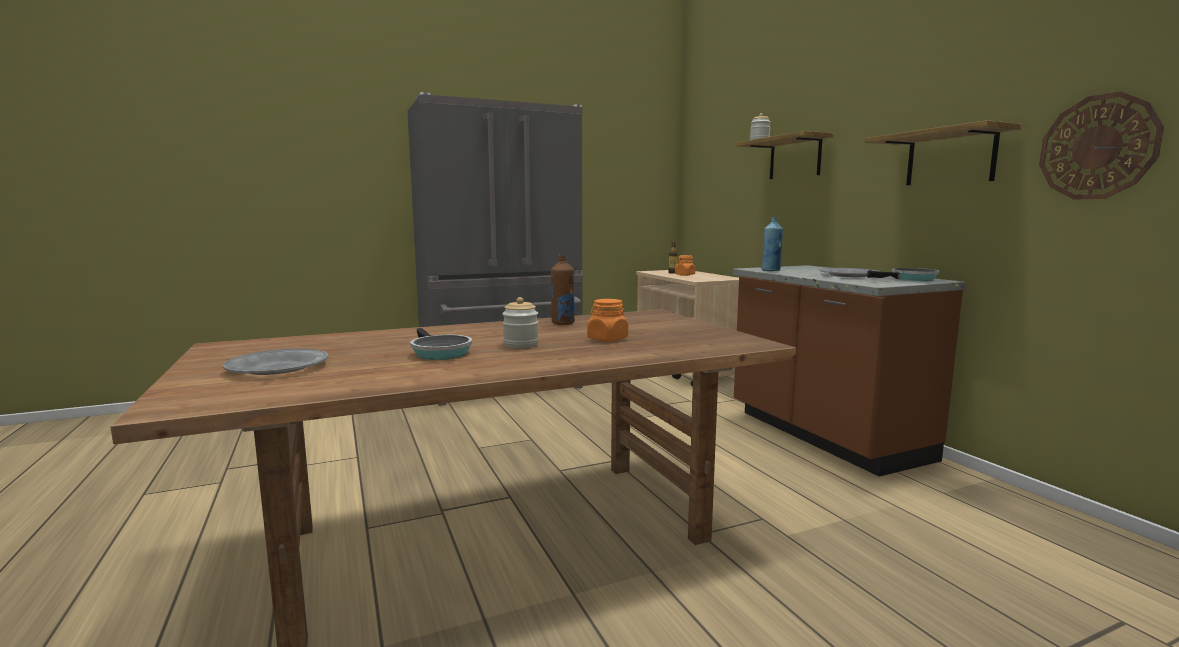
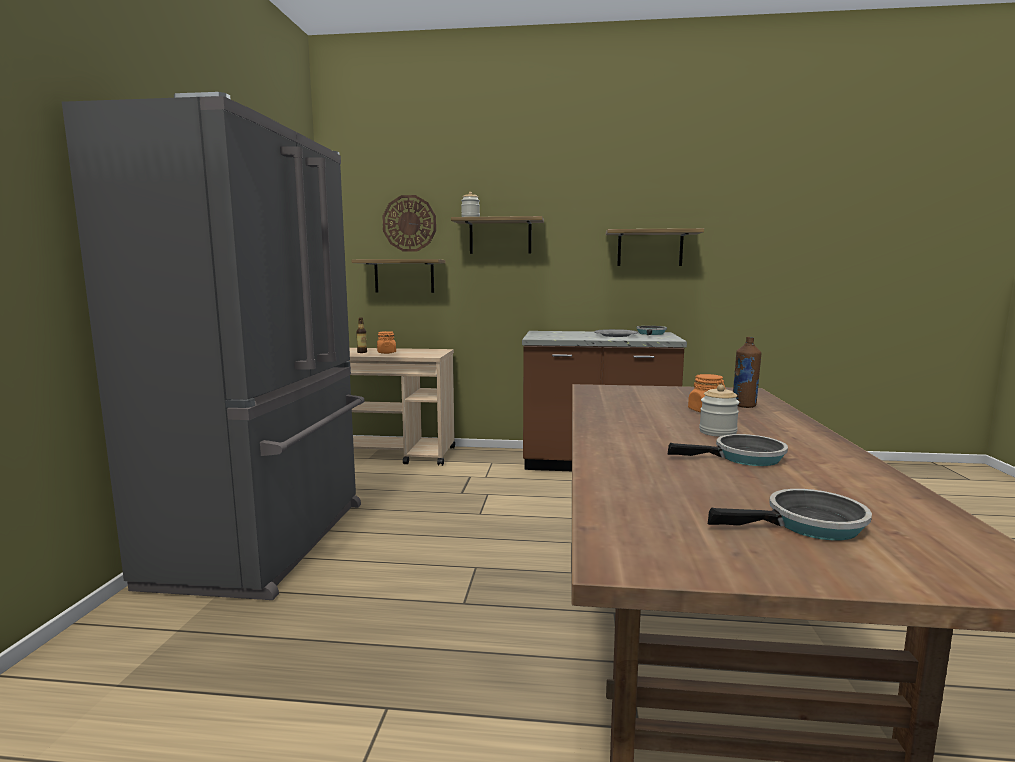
camera: 60 degrees left, 0 degrees up
(277, 368) = (808, 525): grey plate -> frying pan
(562, 323) = (614, 411): brown bottle -> brown bottle (744, 405)
(725, 204) = (404, 276): none -> shelf
(771, 271) = (559, 338): blue bottle -> none
(1097, 147) = (739, 249): wall clock -> wall clock (409, 223)

